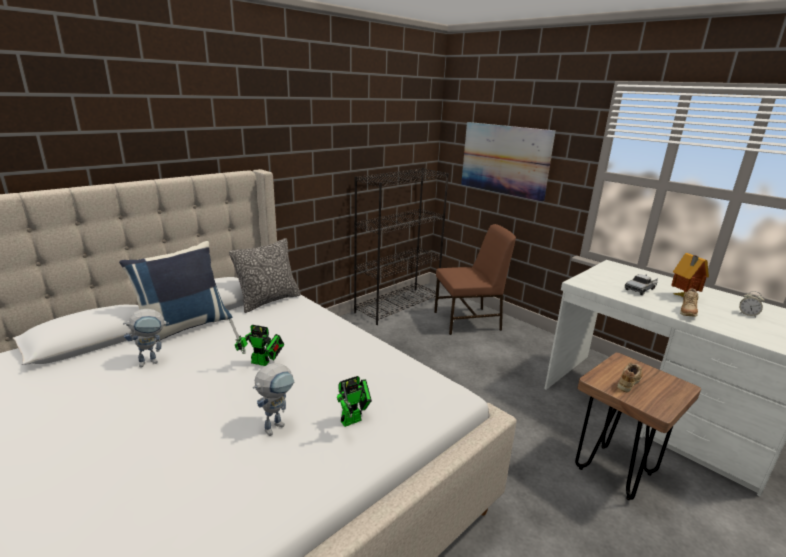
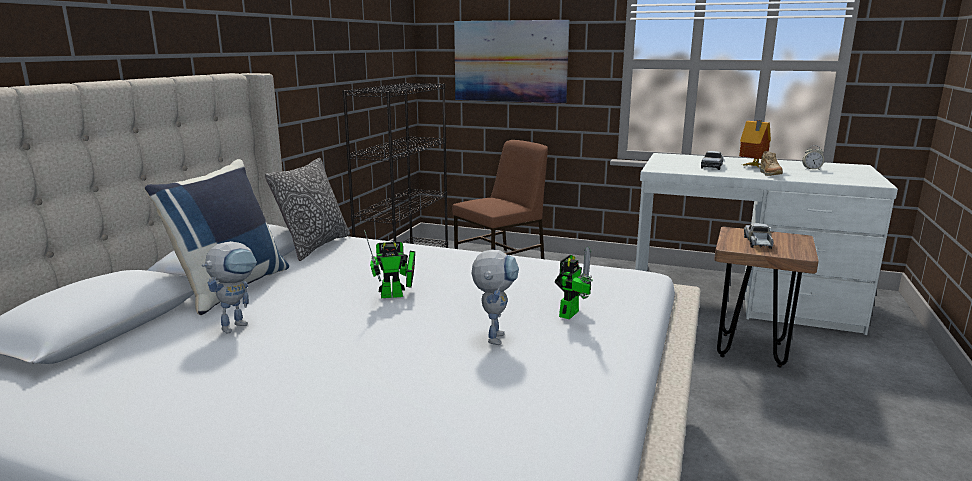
camera: 25 degrees left, 5 degrees down
(629, 382) = (758, 243): beige shoe -> toy truck

